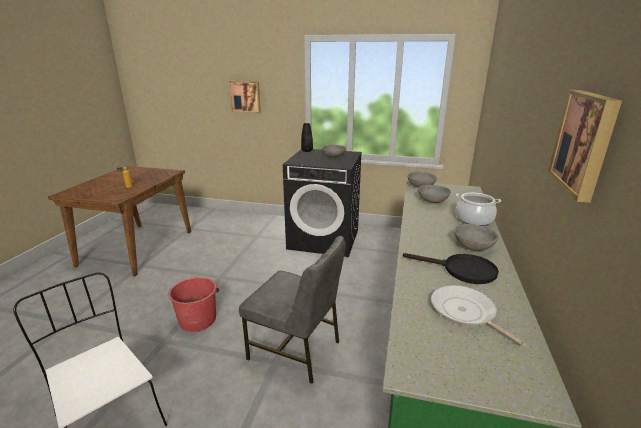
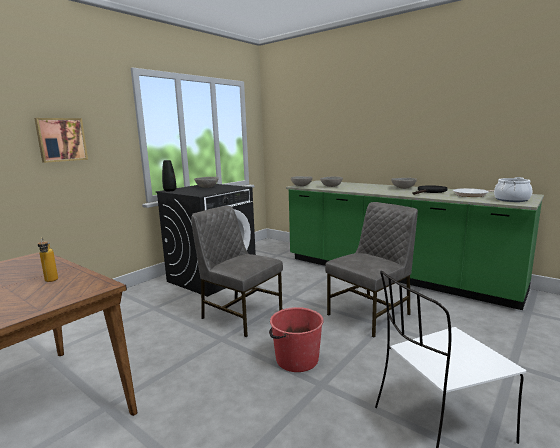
camera: 65 degrees left, 10 degrees down
(260, 273) = (240, 315): none -> grey chair
(474, 220) = (367, 185): cooking pot -> cooking pot (511, 200)
(585, 142) = (476, 106): picture -> none

